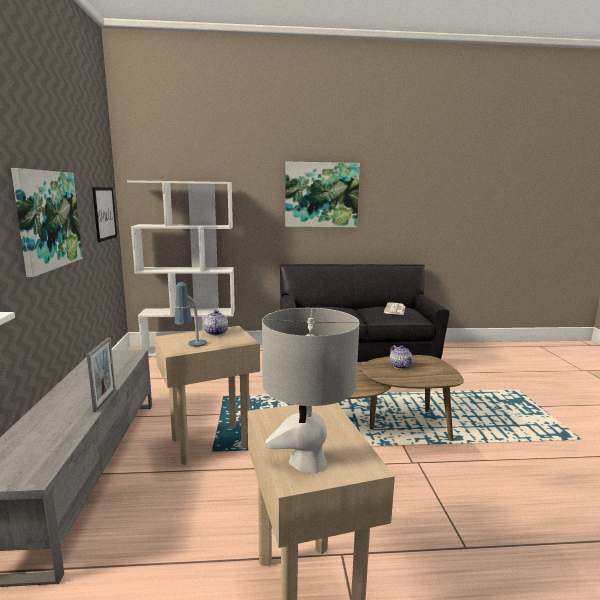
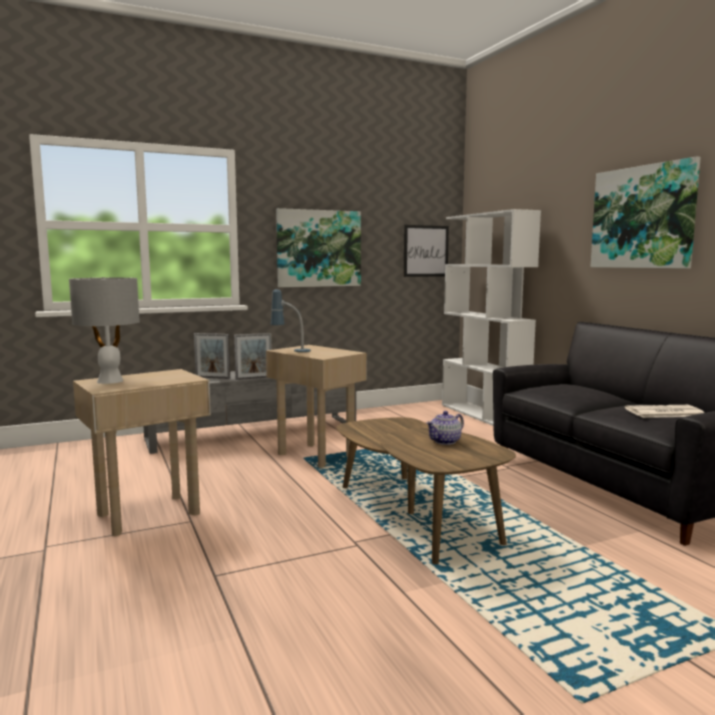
camera: 70 degrees right, 5 degrees down
(55, 426) = (212, 377): none -> picture frame
(215, 333) = (335, 351): teapot -> none

